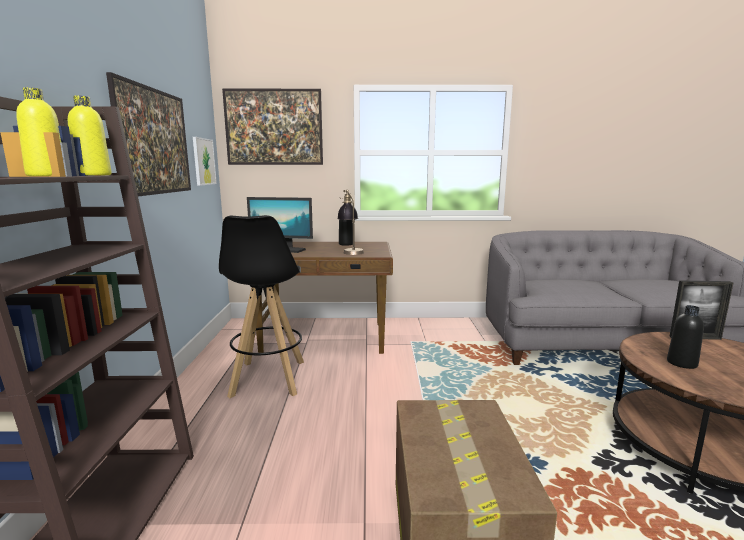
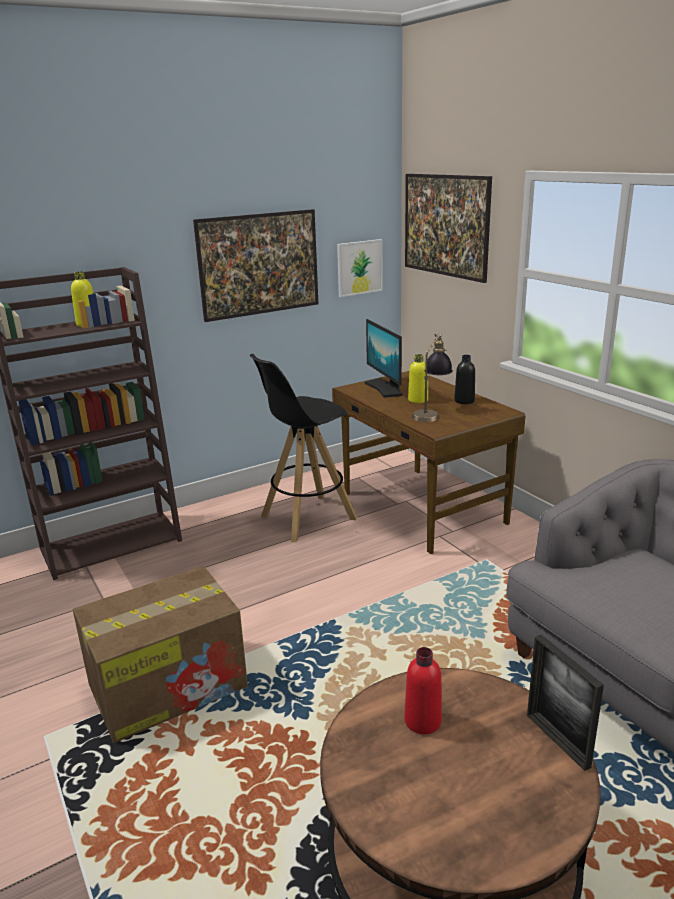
camera: 60 degrees right, 10 degrees up
(93, 175) = (119, 322): yellow bottle -> yellow bottle (418, 400)
(682, 363) = (423, 721): black bottle -> red bottle

